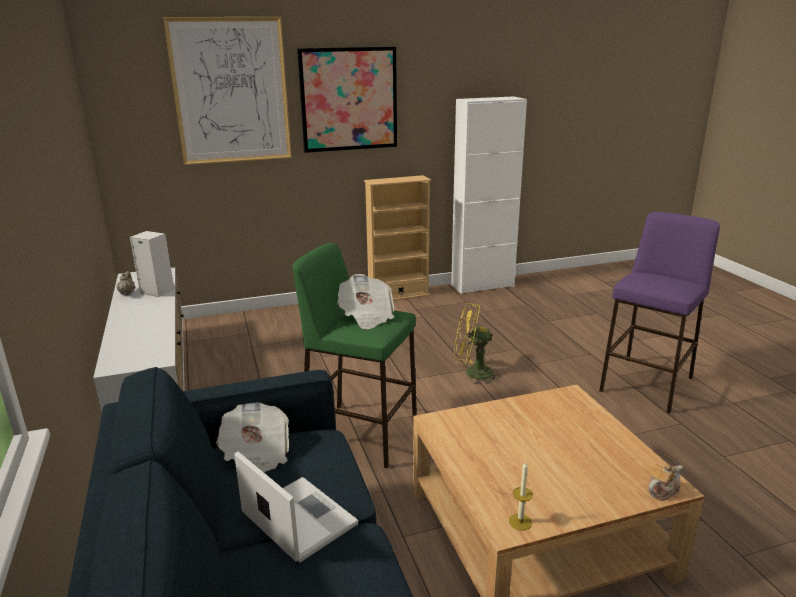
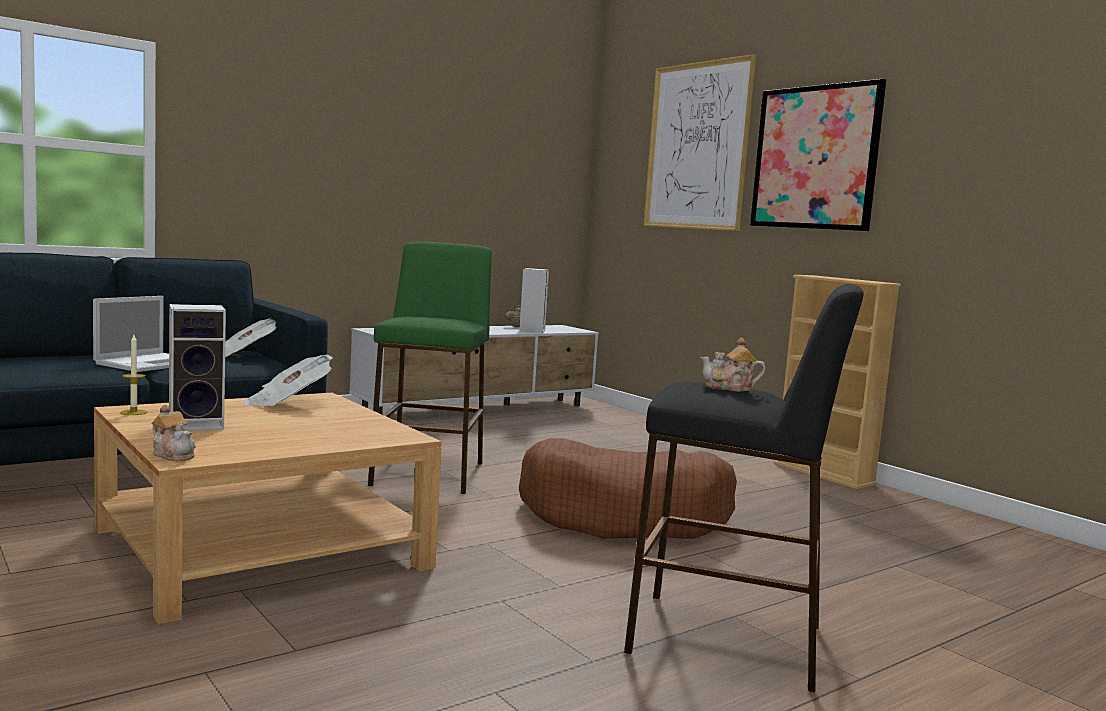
camera: 70 degrees right, 15 degrees down
(366, 316) = (438, 317): newspaper -> newspaper (288, 403)
(472, 373) = (625, 516): yellow fan -> brown dog bed
(482, 285) = (968, 519): white cabinet -> none
(560, 483) = (198, 424): none -> speaker
(647, 384) = (728, 639): purple stool -> black stool
(655, 278) = (730, 388): none -> teapot

